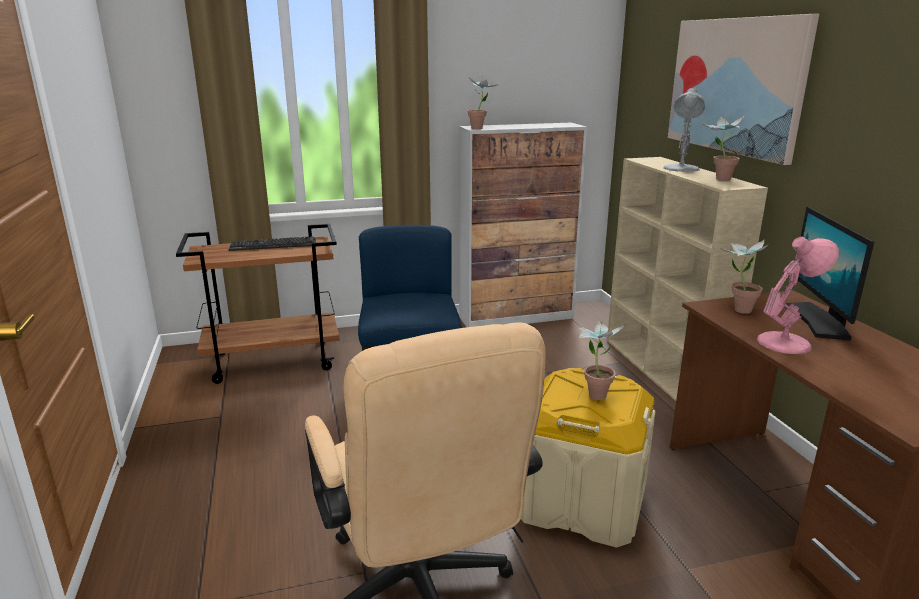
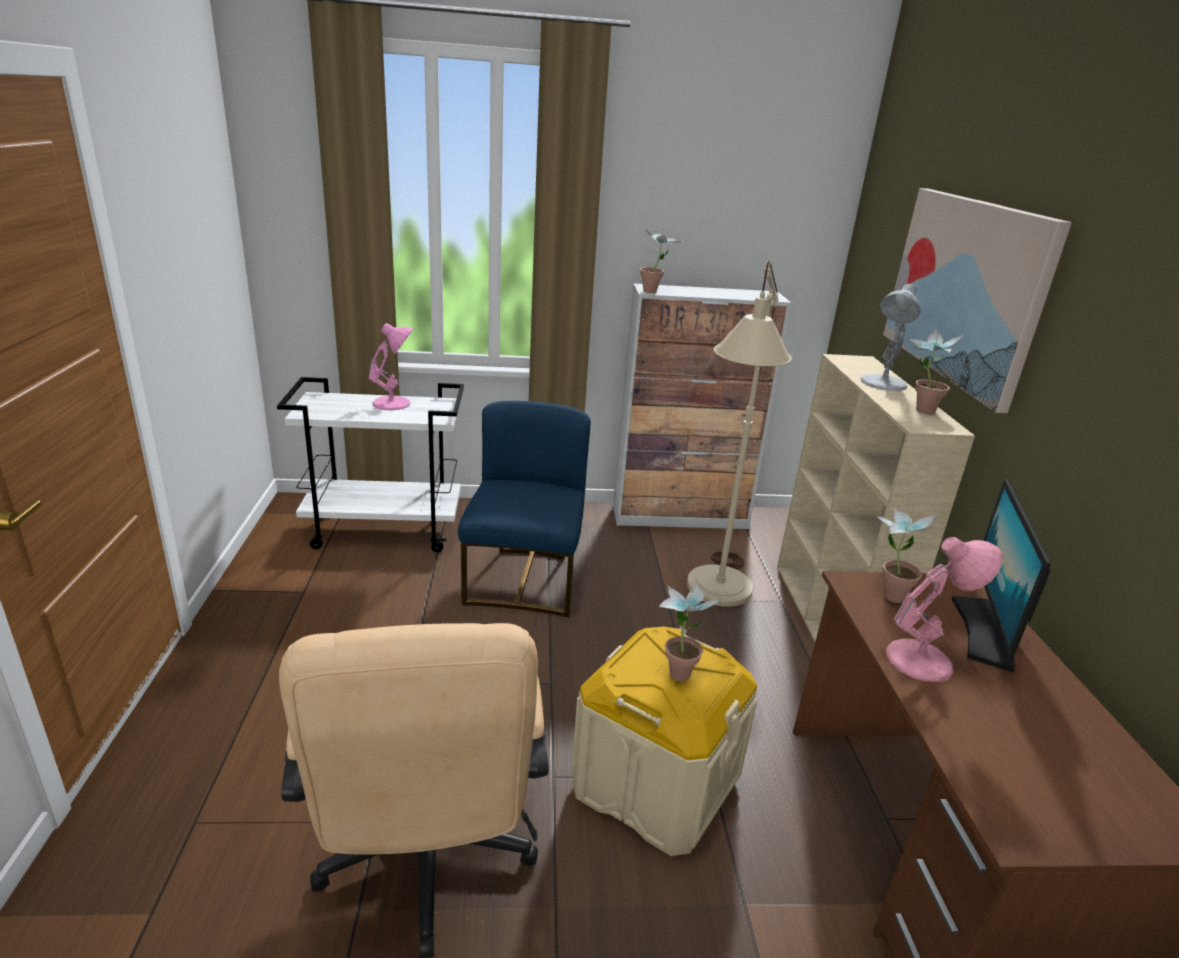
camera: 10 degrees right, 5 degrees up
(273, 245) = (393, 403): keyboard -> pink table lamp
(274, 361) = (385, 530): brown cart -> white cart
(569, 367) = (715, 597): none -> beige floor lamp

